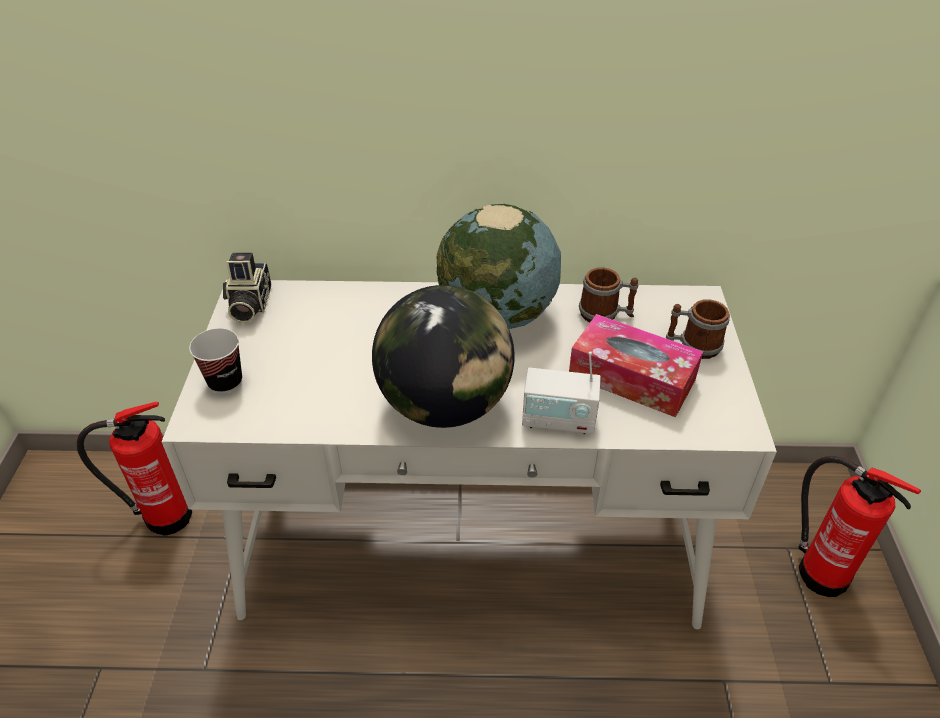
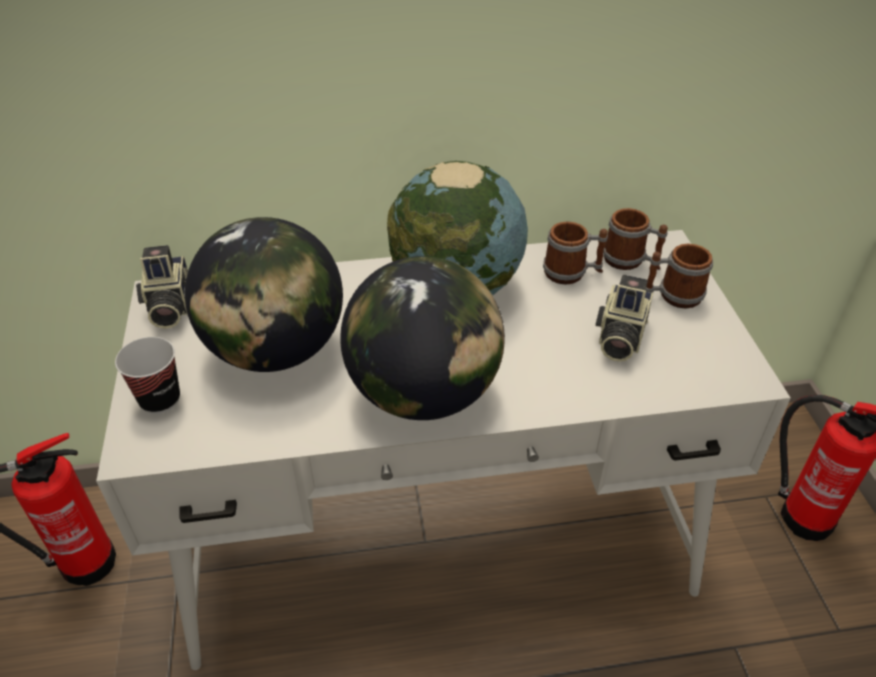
camera: 10 degrees left, 0 degrees up
(329, 352) = (276, 350): none -> globe
(559, 420) = (554, 394): radio -> none
(631, 378) = (618, 337): tissue box -> camera
(663, 310) = (630, 261): none -> mug

